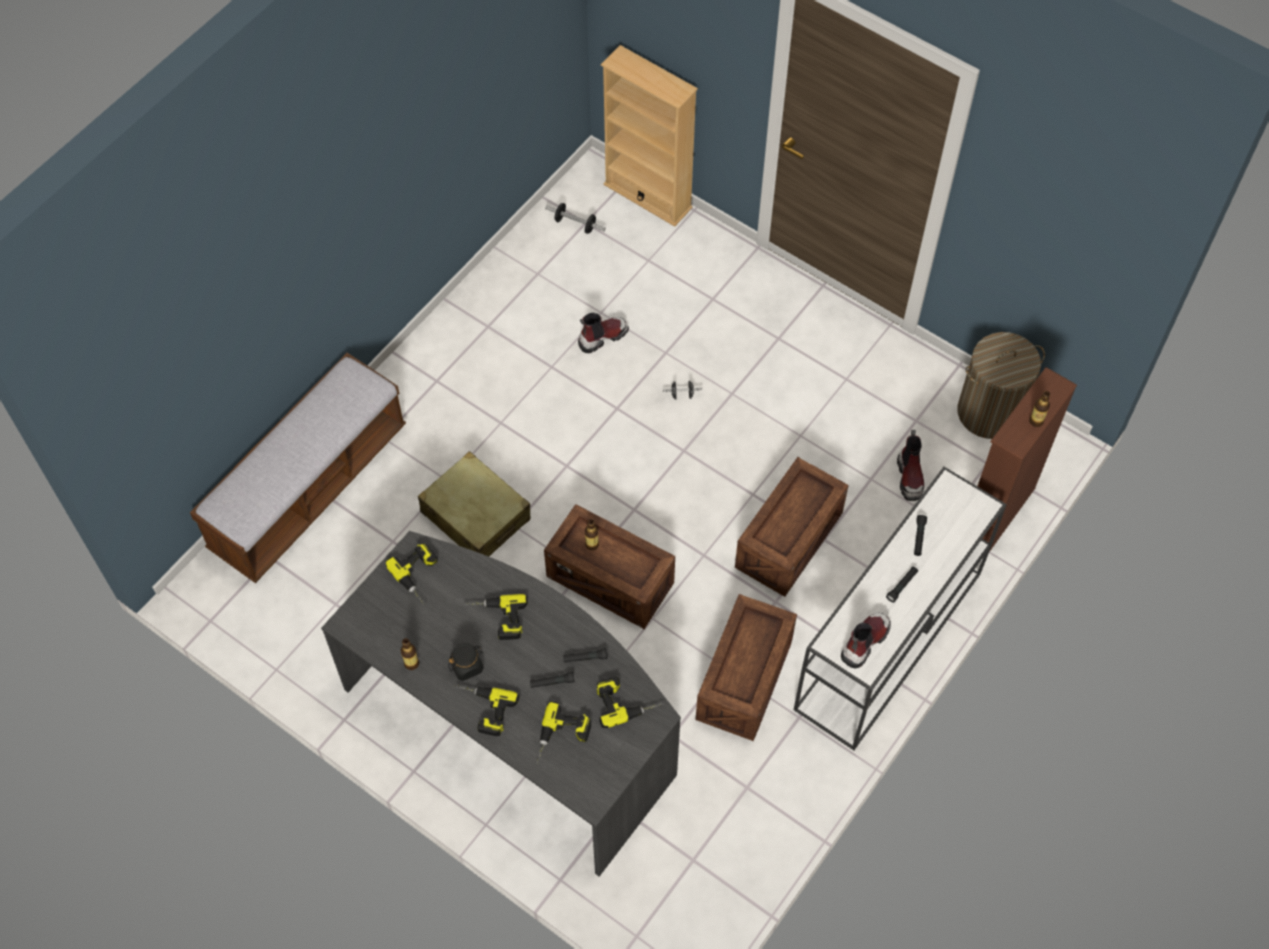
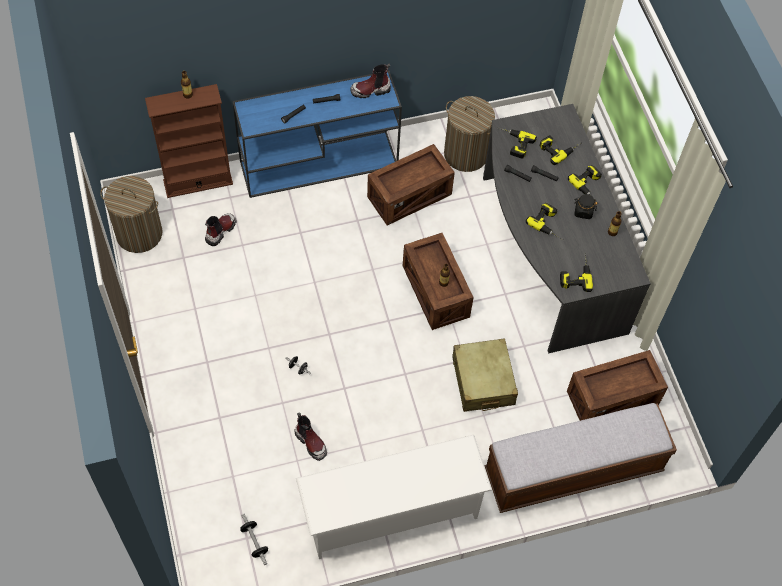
camera: 145 degrees left, 0 degrees up
(469, 329) = (391, 512): none -> white shoe rack
(602, 337) = (311, 442): boot -> boot turned 135 degrees counterclockwise
(648, 196) = (186, 527): beige bookcase -> none
(726, 795) = (466, 154): none -> laundry basket
(789, 541) = (319, 244): crate -> crate (612, 398)
(887, 643) = (320, 163): white console table -> blue console table

